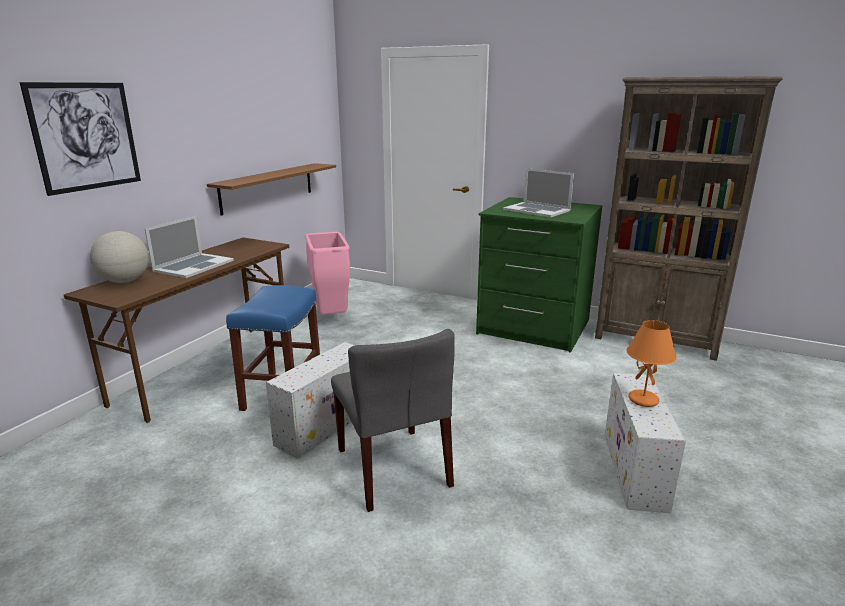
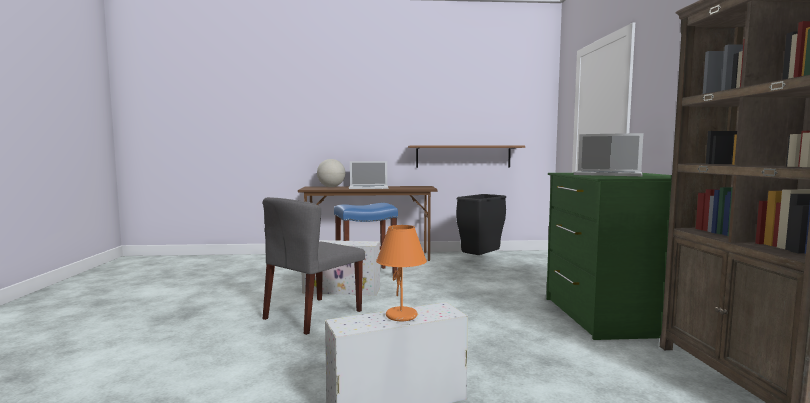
camera: 60 degrees right, 15 degrees down
(86, 136) = (334, 110): picture -> none
(332, 317) = (481, 261): pink trash can -> black trash can
(537, 210) = (607, 174): laptop -> laptop turned 75 degrees counterclockwise

